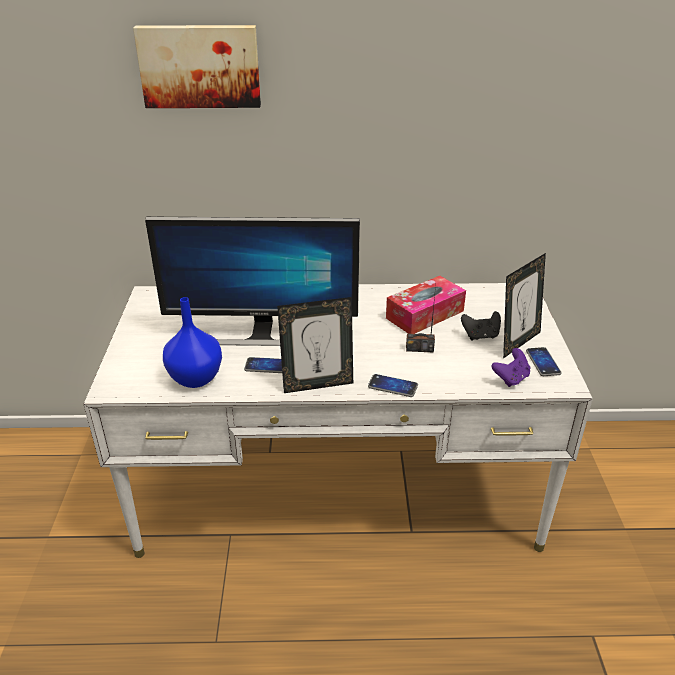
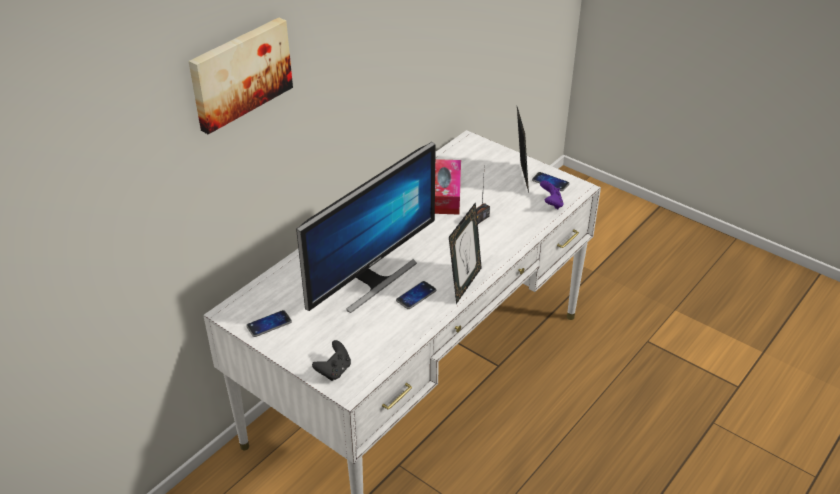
camera: 50 degrees left, 5 degrees up
(196, 377) = (388, 337): blue vase -> none
(392, 386) = (504, 253): phone -> phone (269, 324)
(480, 336) = (496, 188): black game controller -> black game controller (334, 370)

